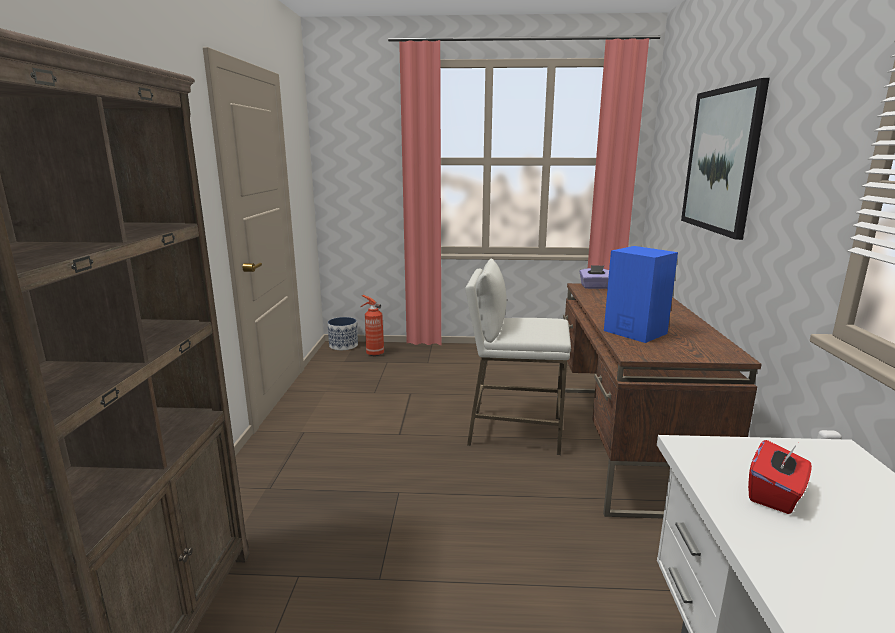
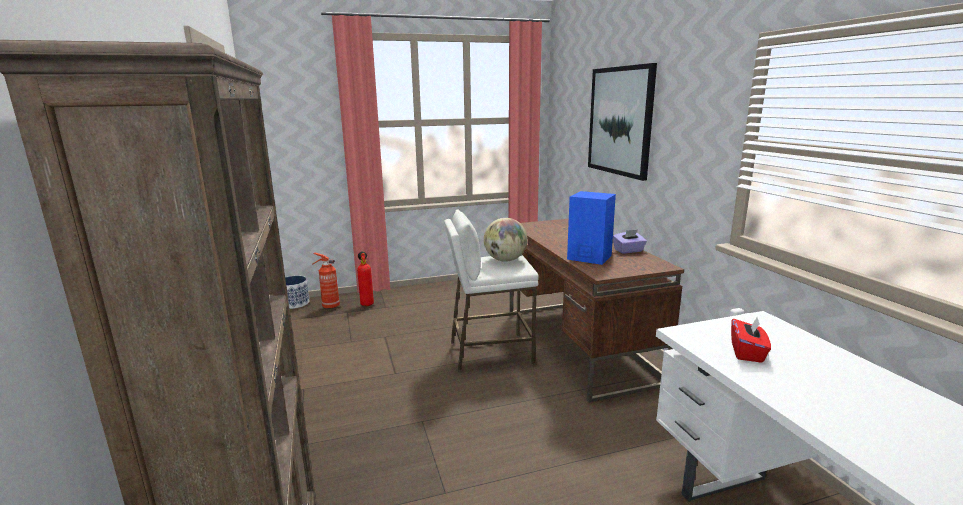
camera: 20 degrees left, 0 degrees up
(411, 356) = (367, 303): none -> fire extinguisher
(539, 324) = (505, 260): none -> globe
(595, 287) = (533, 225): purple tissue box -> purple tissue box (628, 251)

